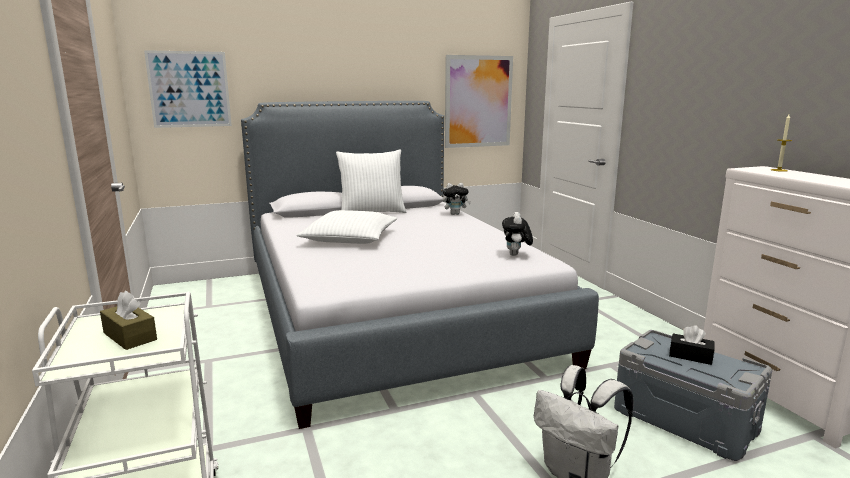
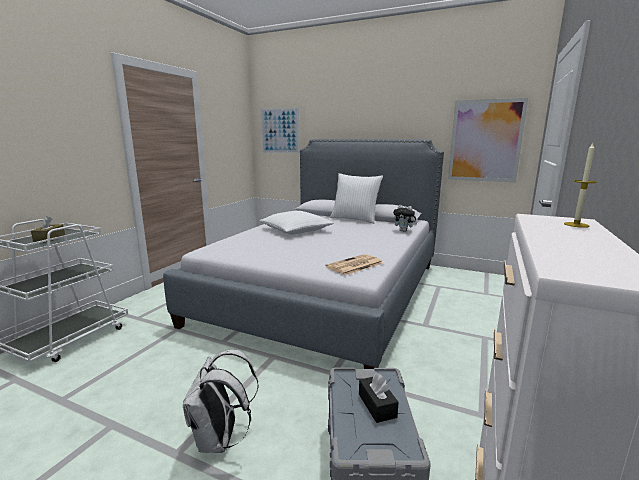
camera: 45 degrees right, 0 degrees up
(516, 255) = (354, 265): plush toy -> newspaper

